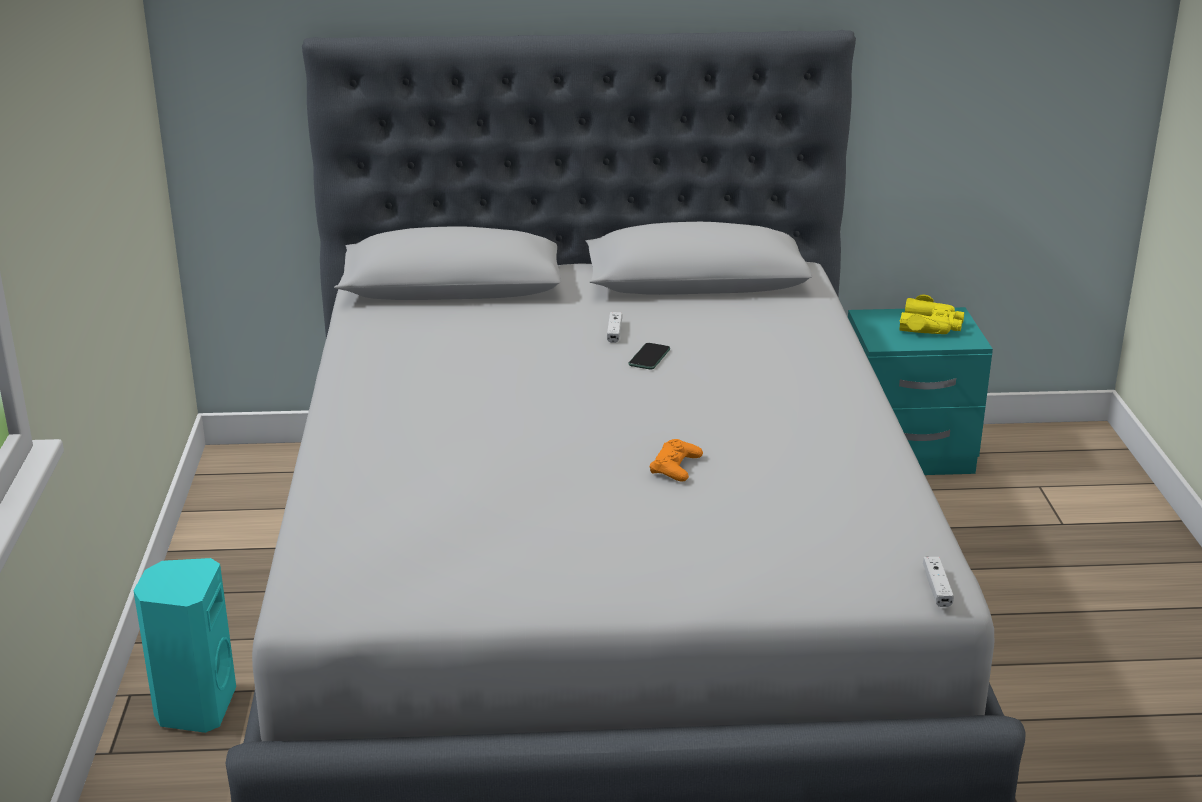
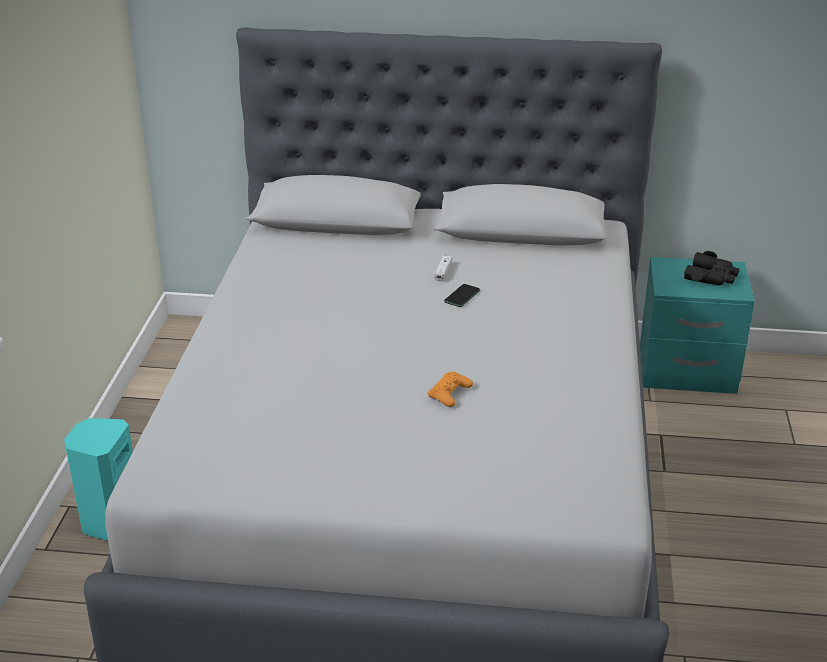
camera: 10 degrees right, 5 degrees up
(931, 326) = (711, 277): yellow binoculars -> black binoculars
(937, 588) = (612, 519): white game controller -> none

